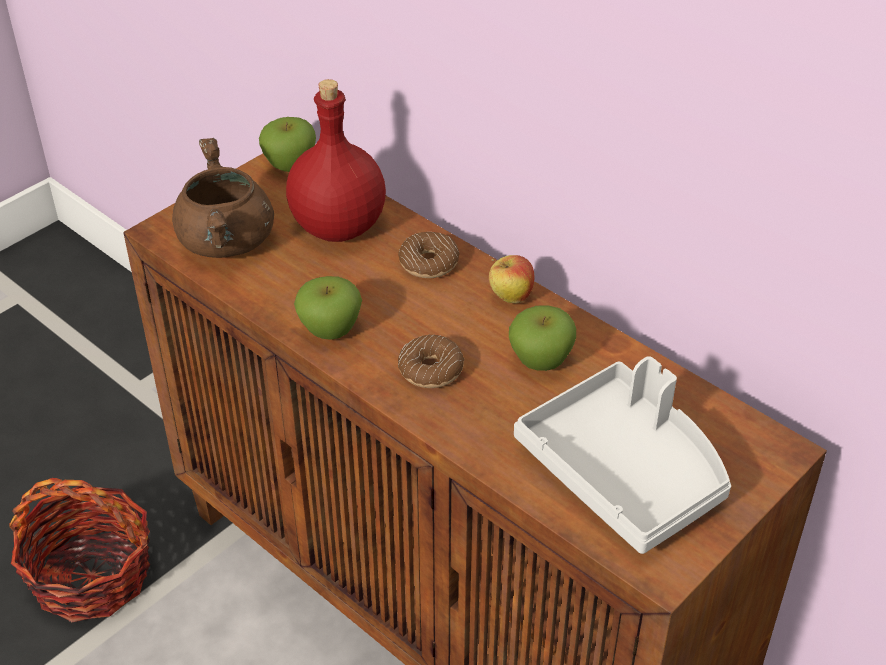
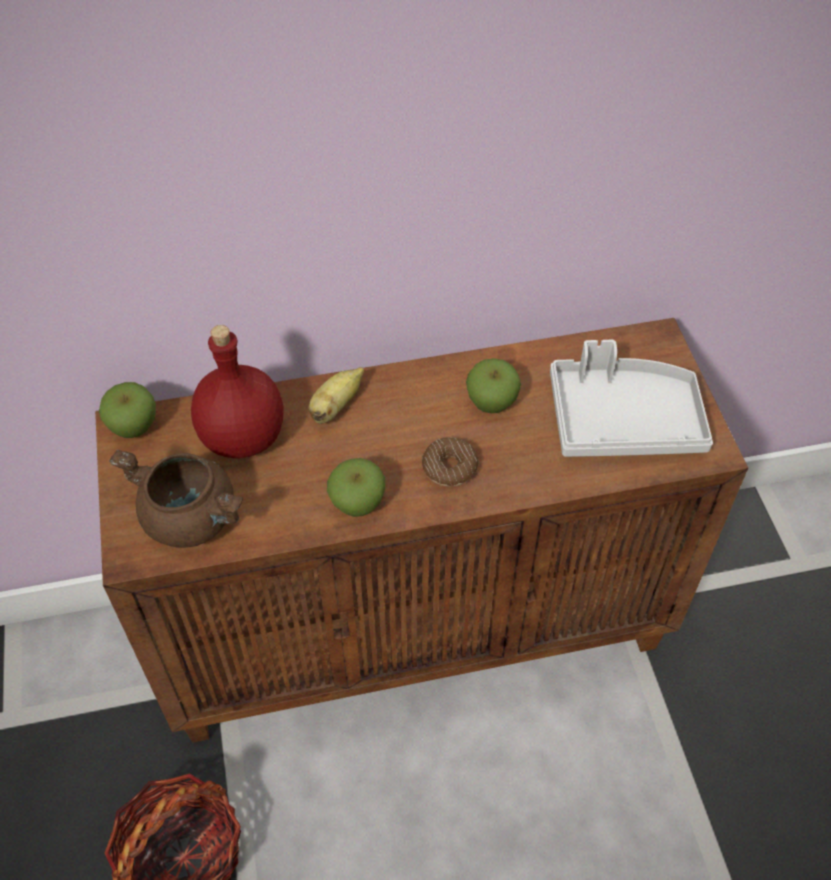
camera: 55 degrees left, 10 degrees up
(428, 263) = (336, 406): donut -> banana
(510, 297) = (414, 382): apple -> none

